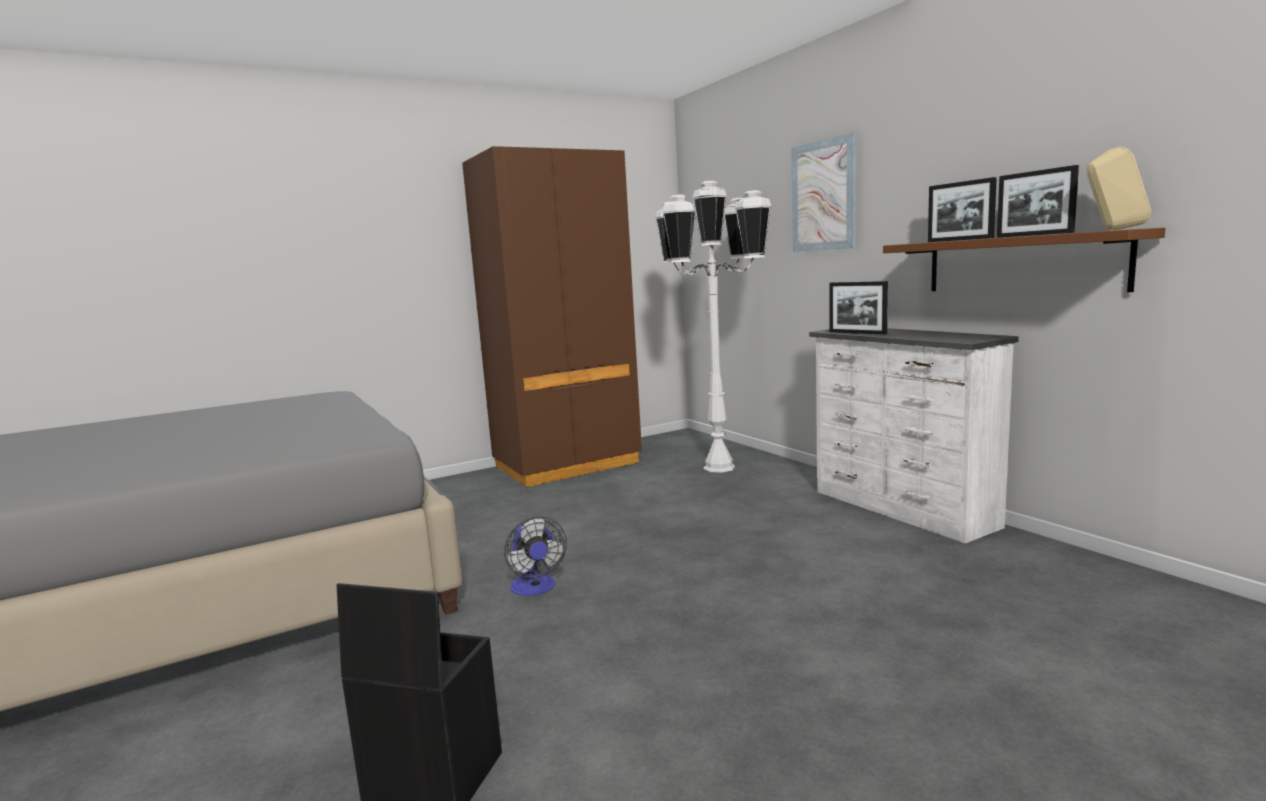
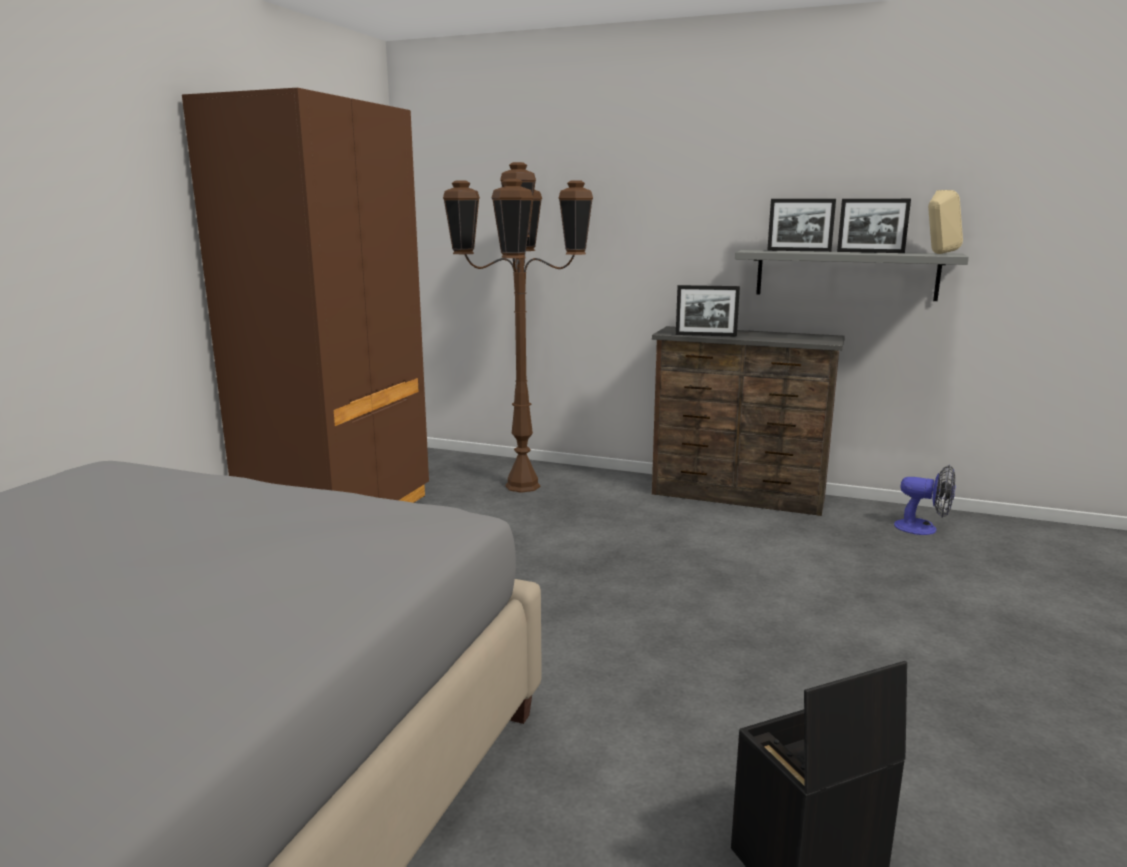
camera: 40 degrees left, 5 degrees up
(535, 588) = (567, 661): fan -> fan (923, 528)
(718, 468) = (522, 486): white floor lamp -> brown floor lamp
(823, 196) = (628, 191): picture -> none
(901, 509) = (738, 496): white dresser -> brown dresser
(1021, 264) = (845, 274): brown shelf -> grey shelf

